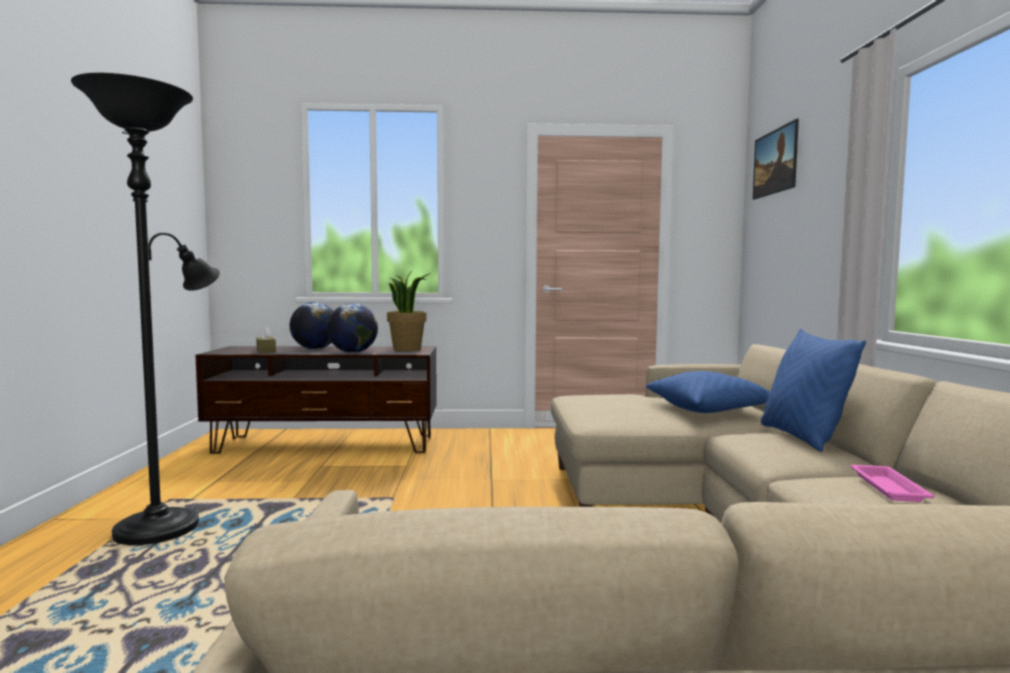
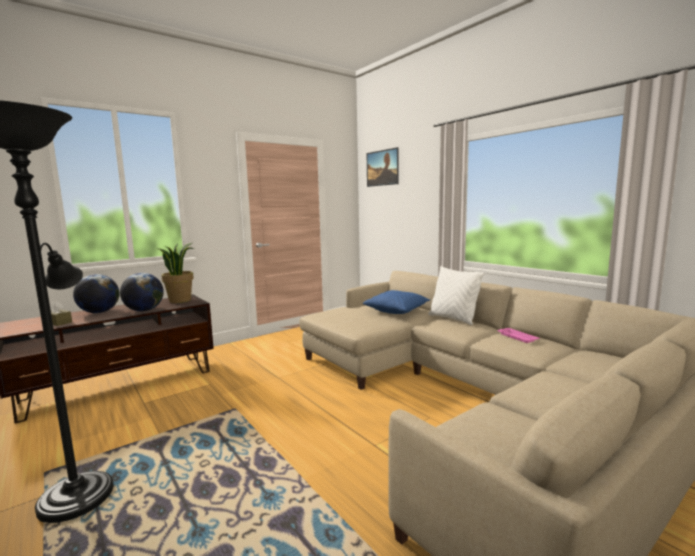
camera: 35 degrees left, 5 degrees up
(802, 438) = (453, 319): blue pillow -> white pillow

